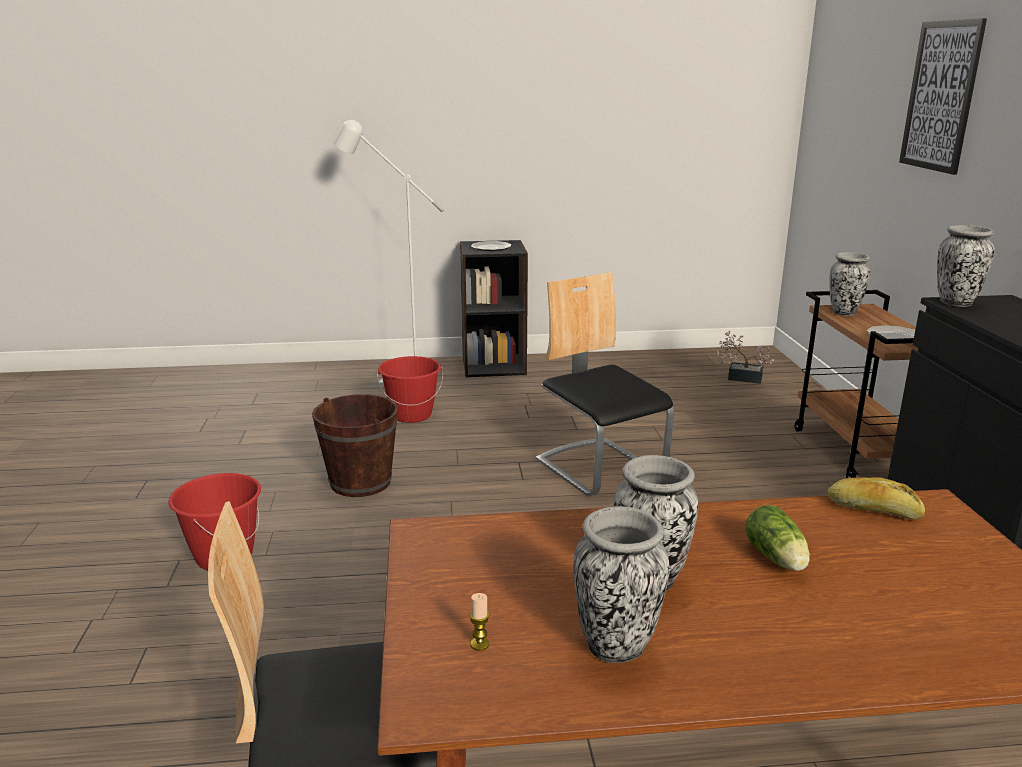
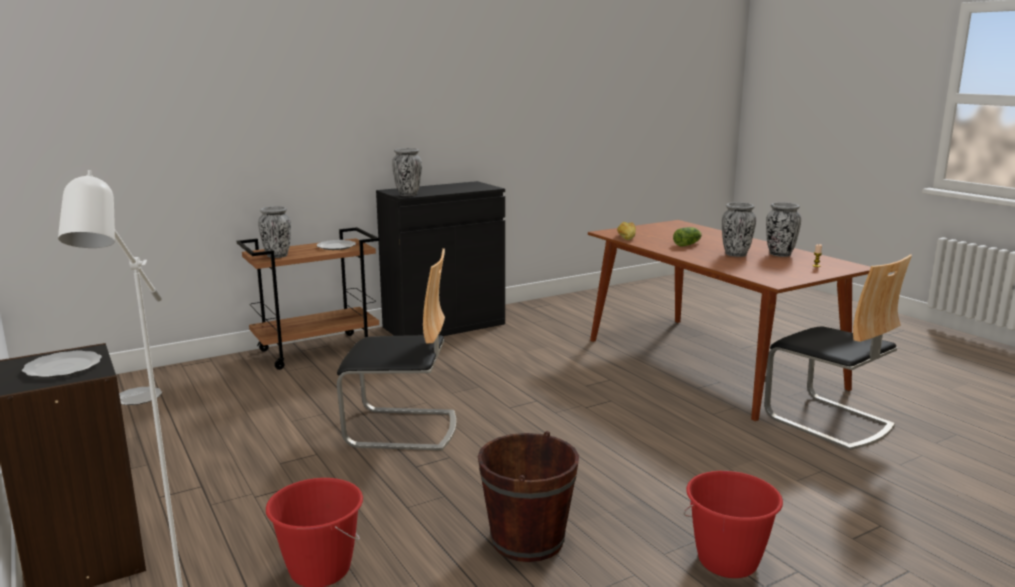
camera: 115 degrees left, 5 degrees down
(600, 467) = (402, 429): chair -> chair turned 120 degrees counterclockwise
(740, 377) = (138, 398): potted plant -> plate
(941, 96) = (250, 79): picture -> none

